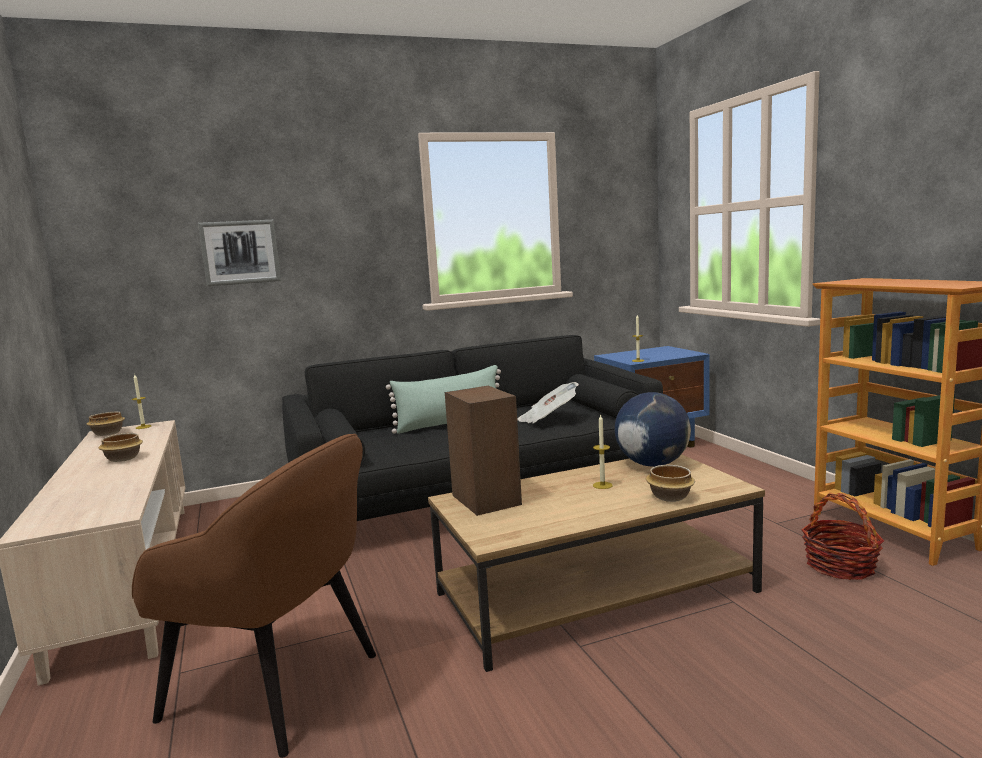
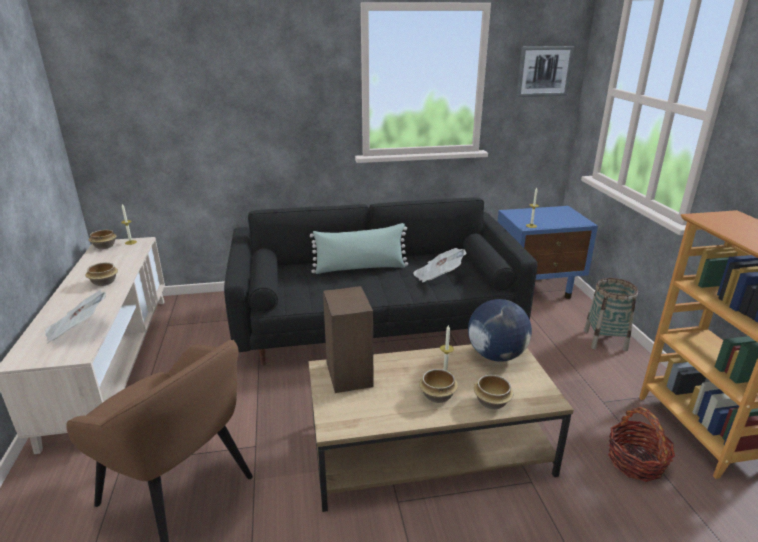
camera: 10 degrees right, 15 degrees up
(106, 498) = (78, 331): none -> newspaper
(240, 252) = (203, 107): picture -> picture (544, 71)
(604, 501) = (437, 396): none -> bowl
(750, 474) = (605, 340): none -> basket

